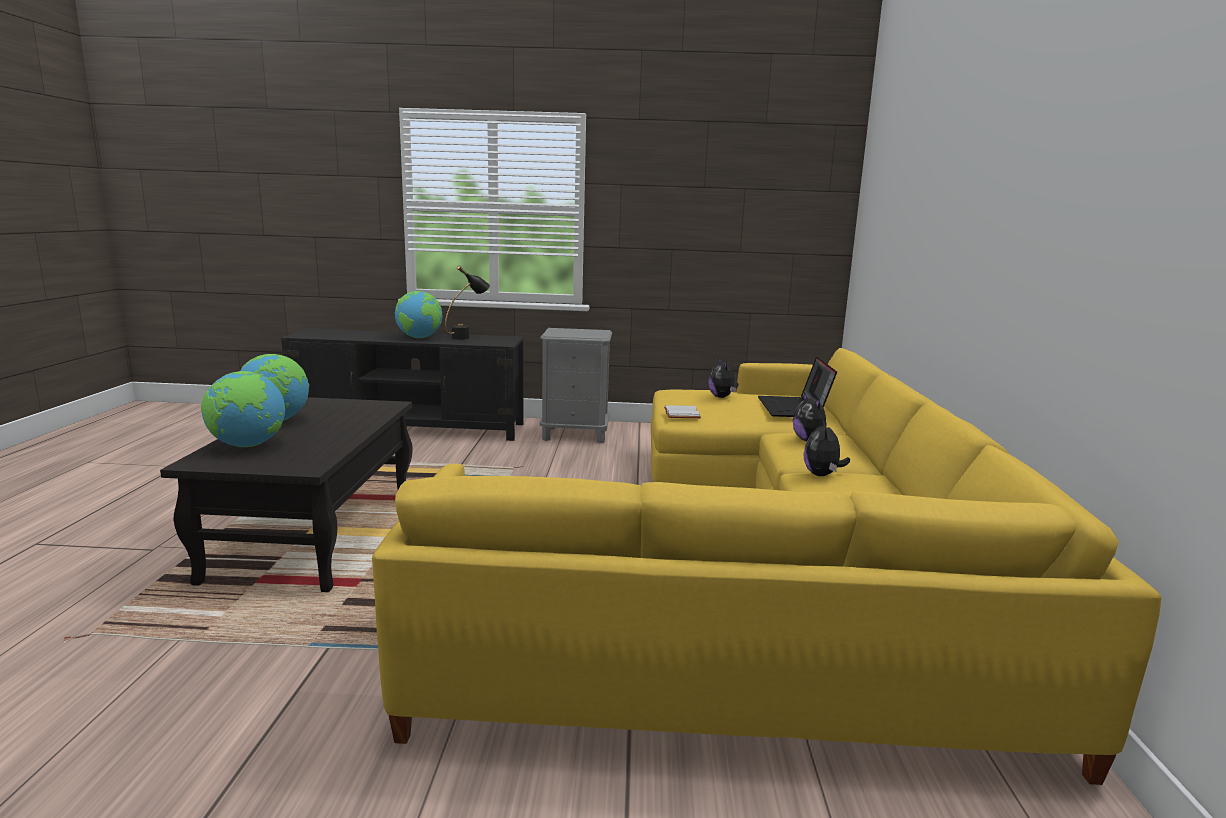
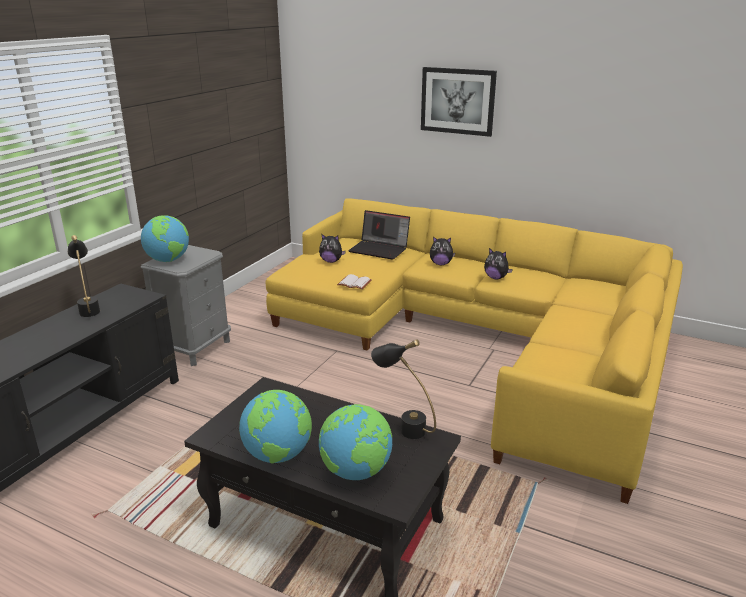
camera: 65 degrees left, 10 degrees up
(333, 453) = (403, 426): none -> black table lamp
(420, 338) = (58, 333): globe -> globe (168, 260)
(955, 203) = (457, 101): none -> picture

